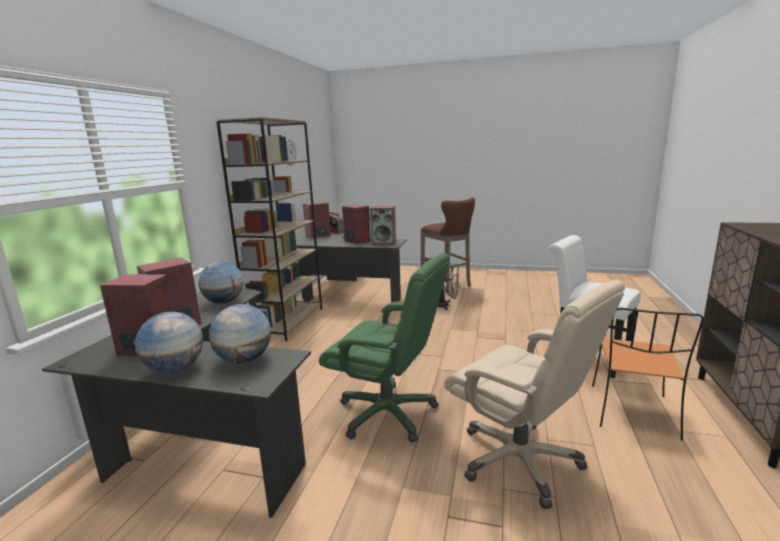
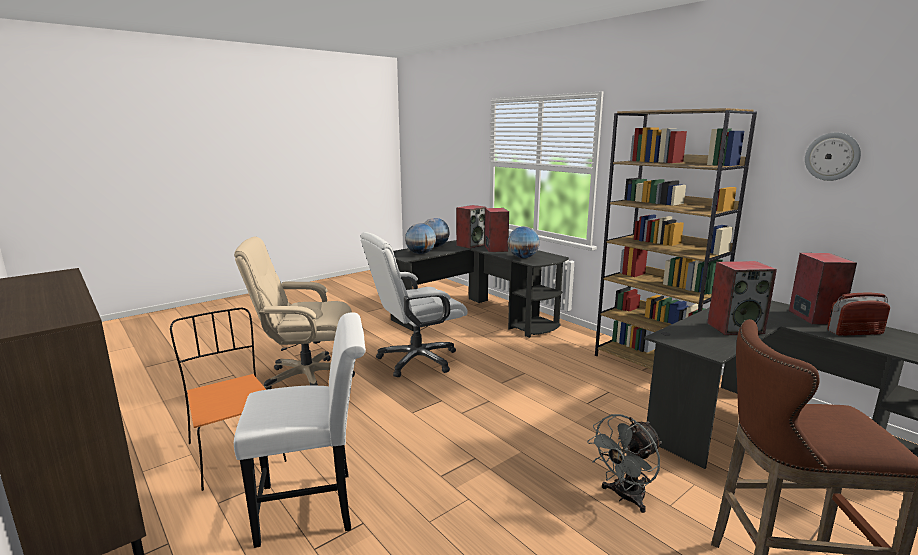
camera: 125 degrees right, 0 degrees up
(384, 242) = (700, 339): speaker -> none
(388, 413) = (416, 360): green office chair -> white office chair

